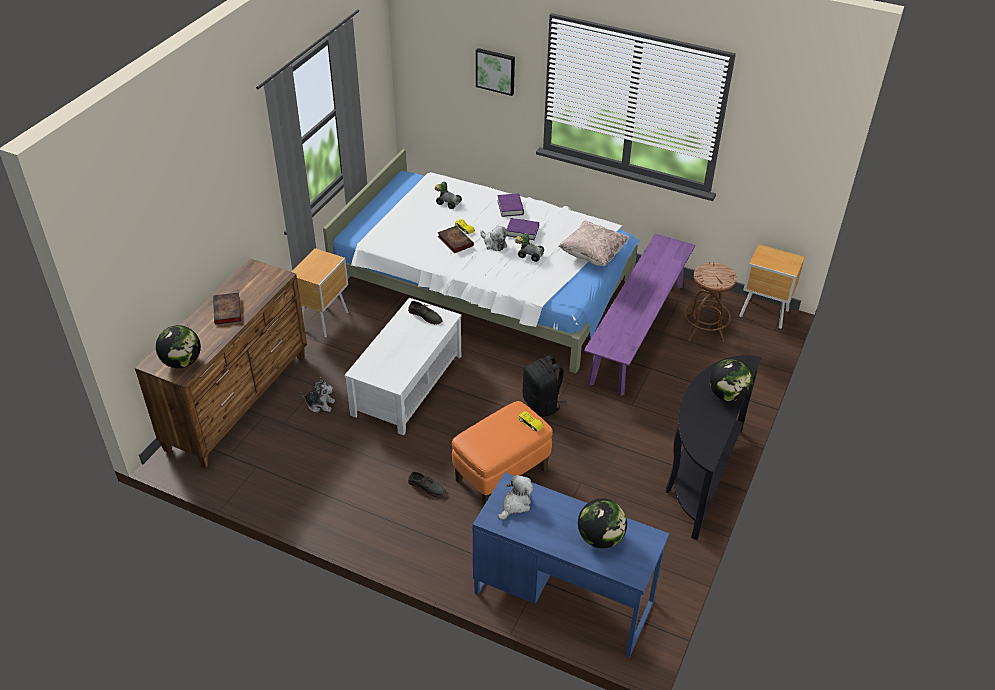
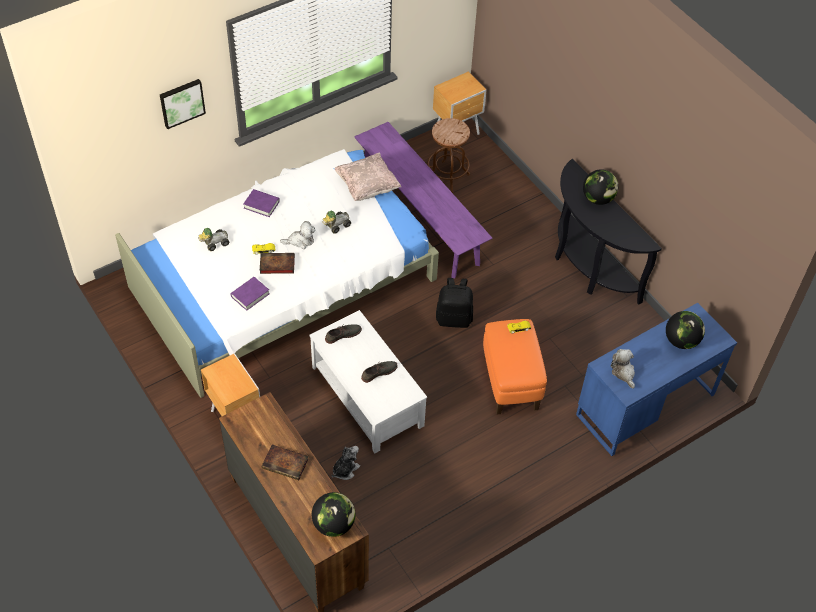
camera: 60 degrees left, 10 degrees up
(427, 487) = (491, 436): grey shoe -> grey shoe (379, 372)
(522, 231) = (301, 214): purple book -> purple book (250, 295)

